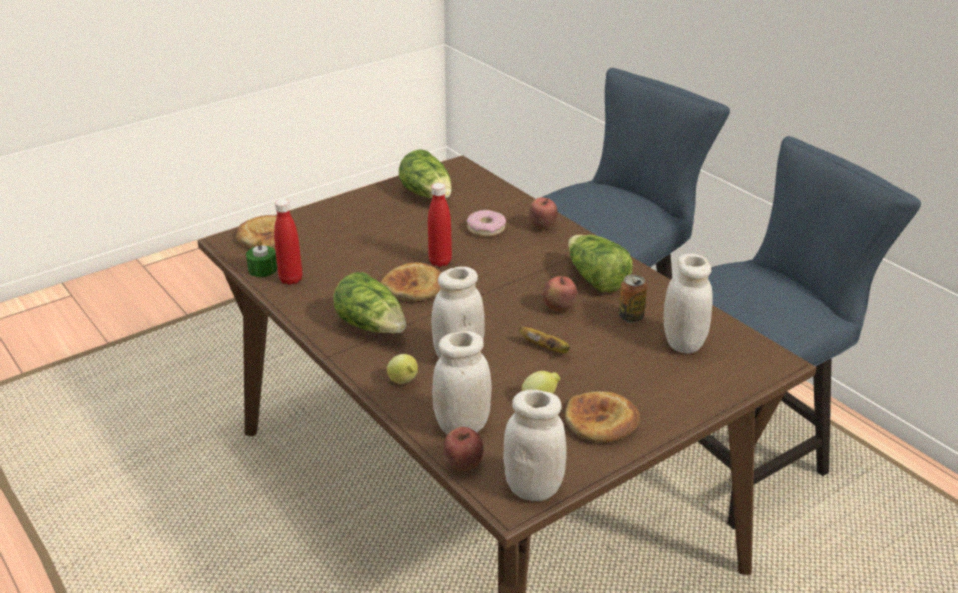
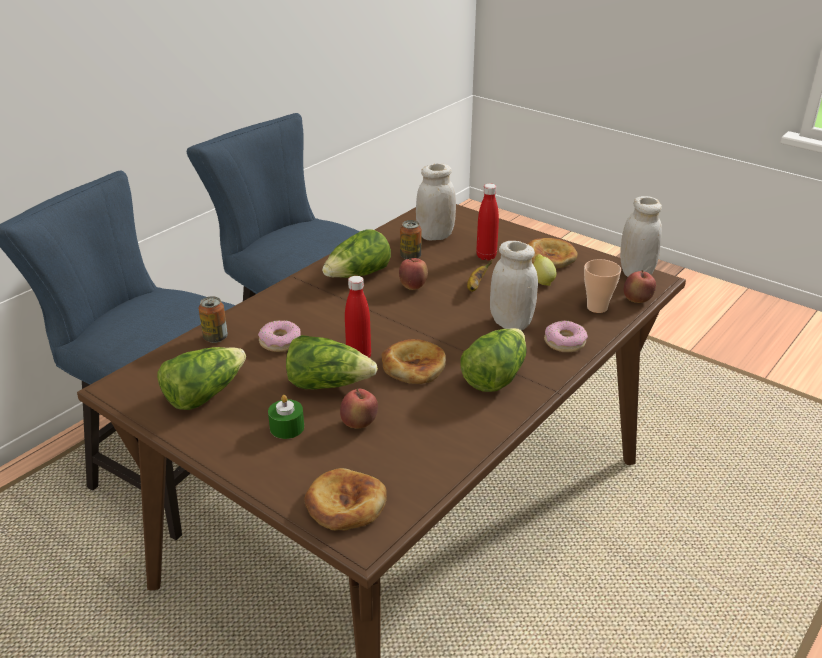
camera: 105 degrees left, 0 degrees up
(262, 269) = (424, 482): green candle -> green candle (287, 427)
(291, 279) = (437, 452): red bottle -> red bottle (486, 256)
(404, 382) = (564, 342): lemon -> donut
(411, 244) = (328, 384): none -> lettuce
(462, 426) = (597, 307): white jar -> cup
(507, 202) = (215, 337): none -> can
(542, 227) = (267, 311): apple -> apple (359, 424)

